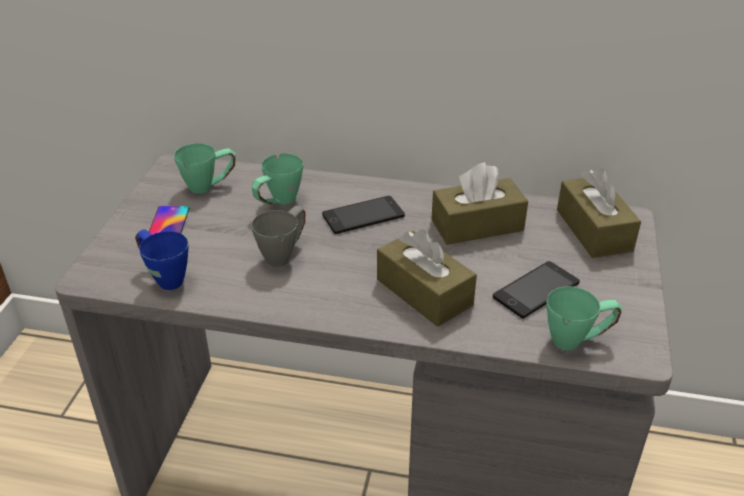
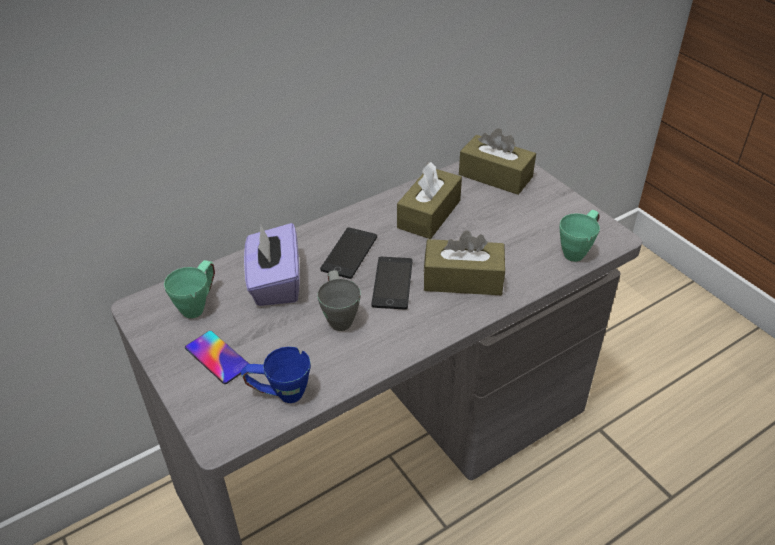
camera: 45 degrees left, 5 degrees up
(278, 203) = (275, 283): green mug -> purple tissue box
(536, 290) = (518, 234): phone -> phone (392, 283)

